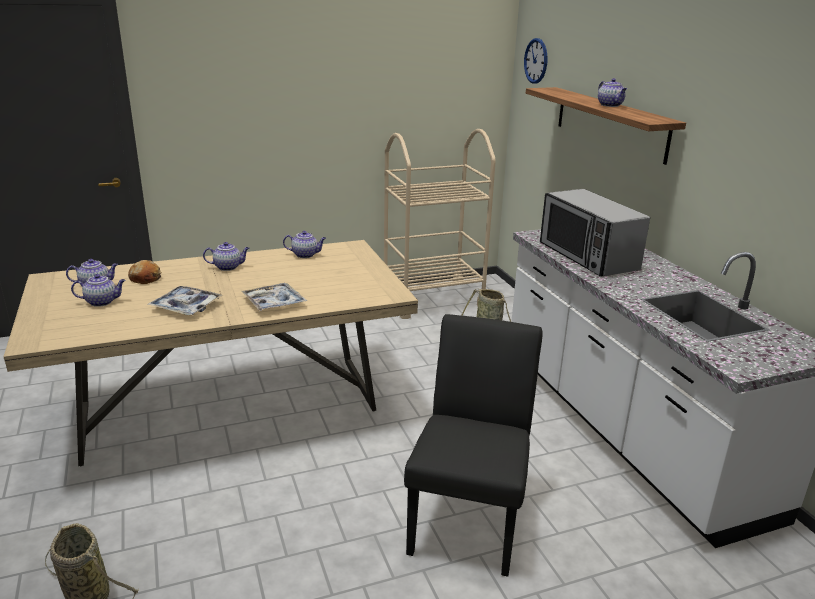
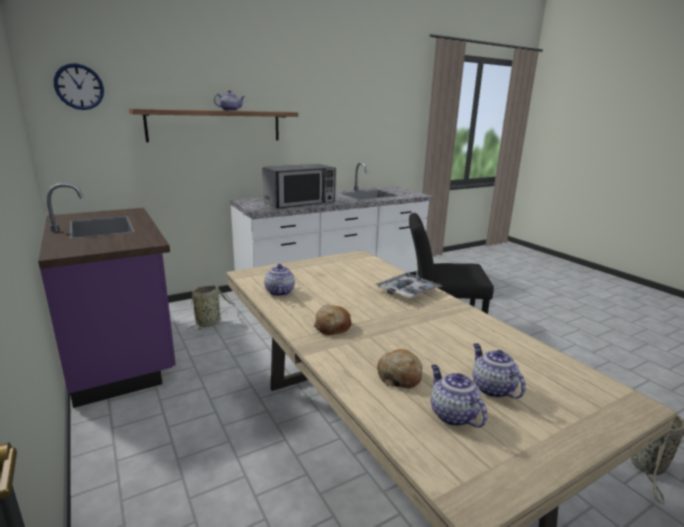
camera: 100 degrees left, 5 degrees down
(186, 306) = (451, 329): tray -> none
(228, 267) = (332, 327): teapot -> bread
(432, 299) = (122, 352): beige cart -> purple counter

